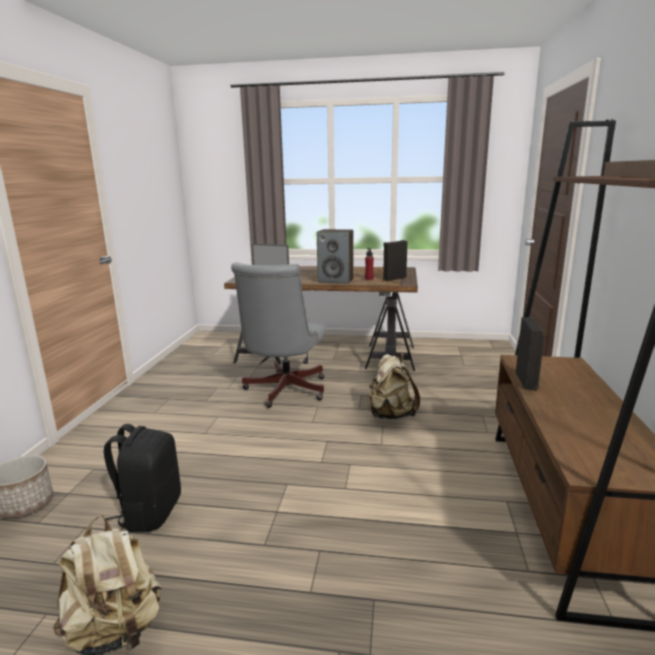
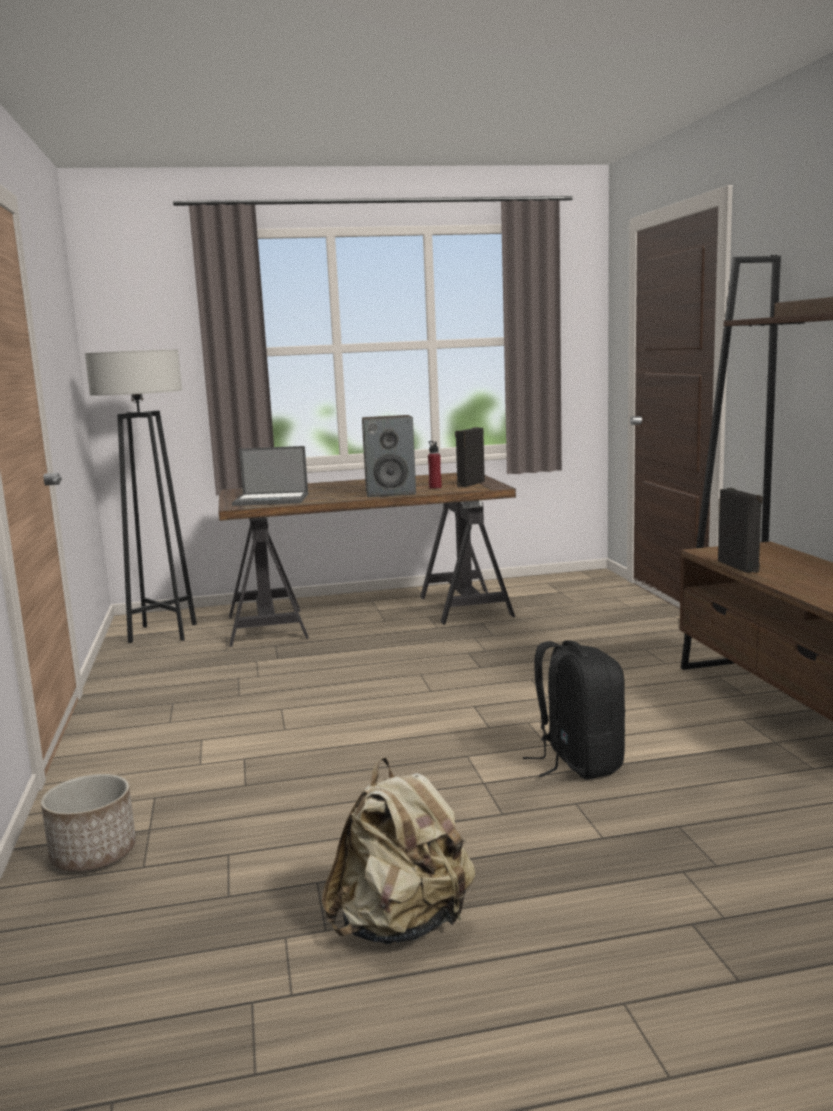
camera: 20 degrees left, 5 degrees down
(150, 512) = (307, 820): black backpack -> black backpack (577, 762)
(210, 347) = (163, 633): none -> grey floor lamp
(283, 391) = (351, 666): grey office chair -> none
(390, 415) = (530, 667): beige backpack -> none

